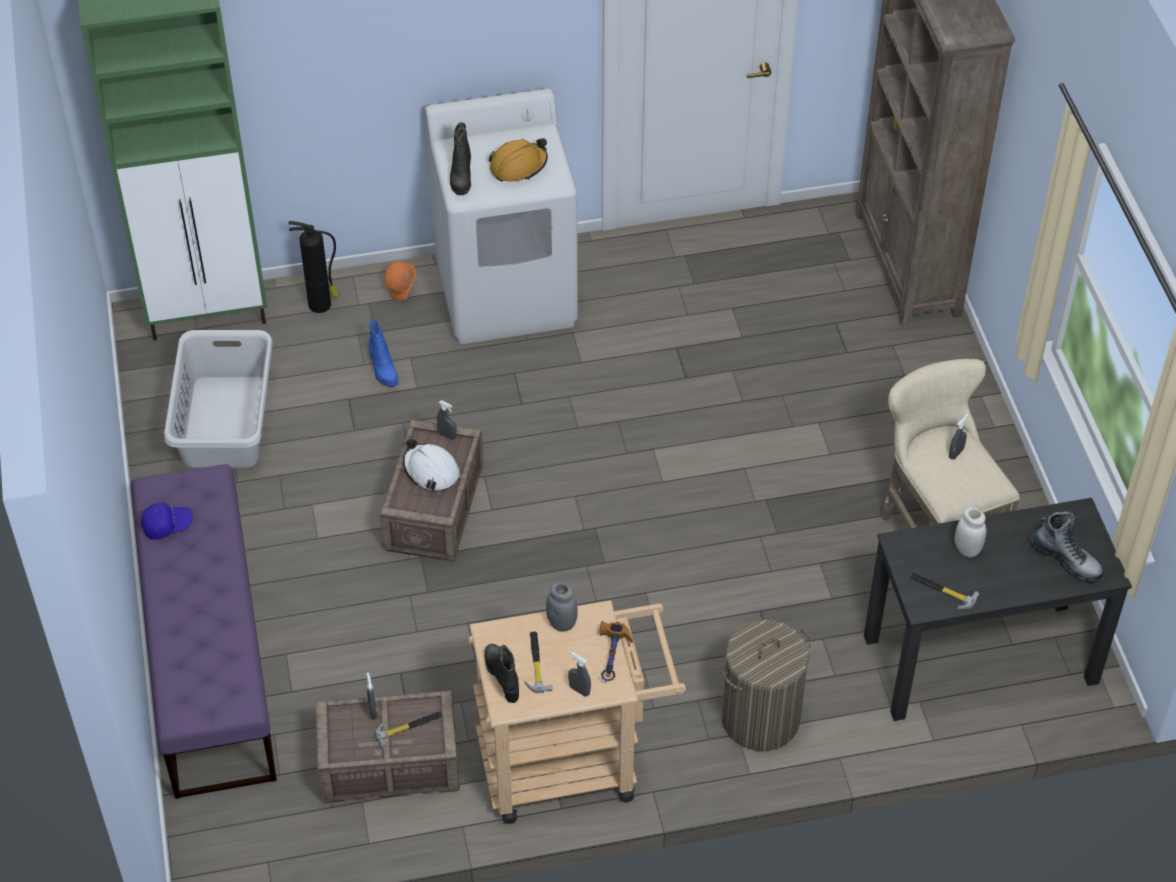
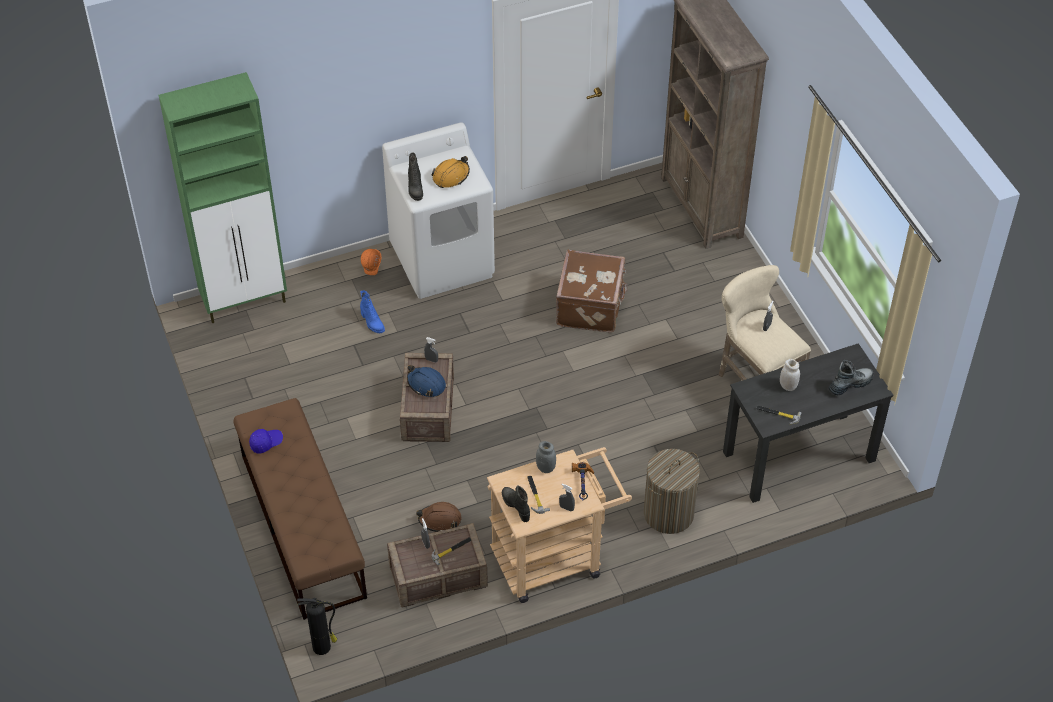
camera: 10 degrees left, 0 degrees up
(209, 654) = (302, 524): purple bench -> brown bench
(224, 423) = (274, 372): grey laundry basket -> none
(321, 305) = (320, 284): fire extinguisher -> fire extinguisher (323, 647)
(413, 677) = (440, 520): none -> brown hard hat
(431, 471) = (426, 384): white hard hat -> blue hard hat
(711, 389) = (591, 306): none -> brown suitcase
(1066, 560) = (850, 384): boot -> boot turned 60 degrees counterclockwise

